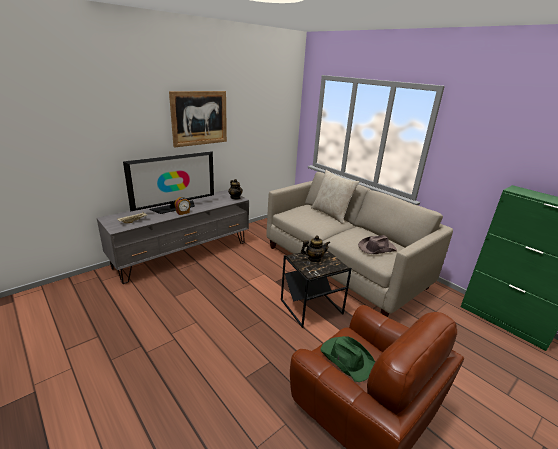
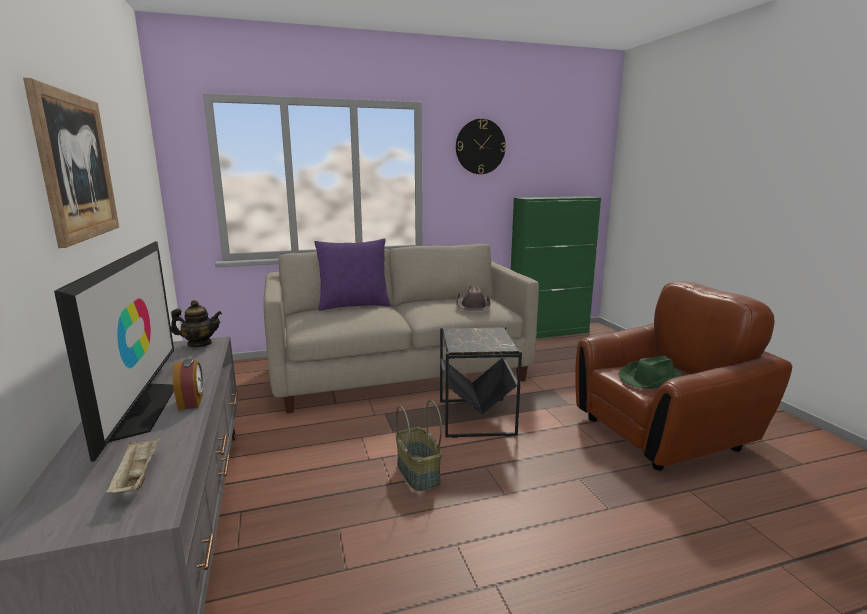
camera: 65 degrees left, 10 degrees down
(243, 298) = (417, 473): none -> basket
(314, 259) = (471, 339): teapot -> none
(331, 214) = (354, 305): beige pillow -> purple pillow
(489, 130) = (480, 146): none -> wall clock

